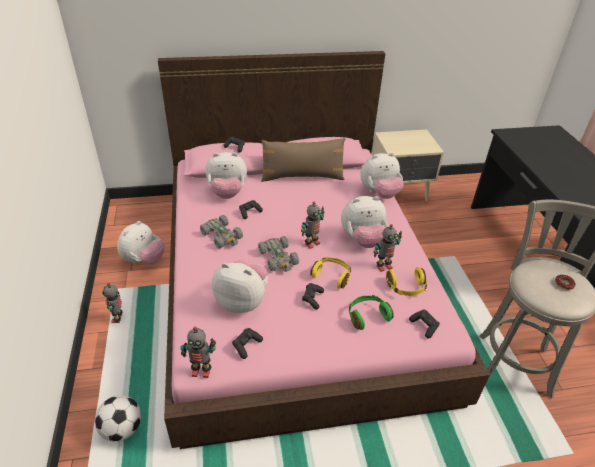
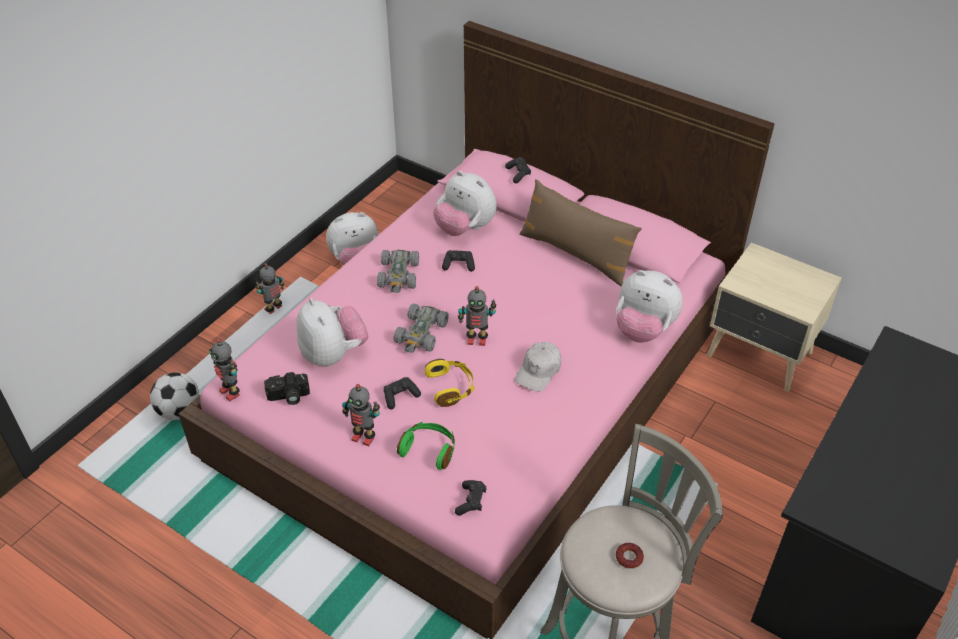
camera: 45 degrees right, 5 degrees up
(246, 345) = (288, 397): black game controller -> camera
(362, 240) = (539, 371): plush toy -> white cap
(383, 266) = (519, 414): toy robot -> toy robot (364, 437)
(406, 287) = (511, 453): yellow headphones -> none

